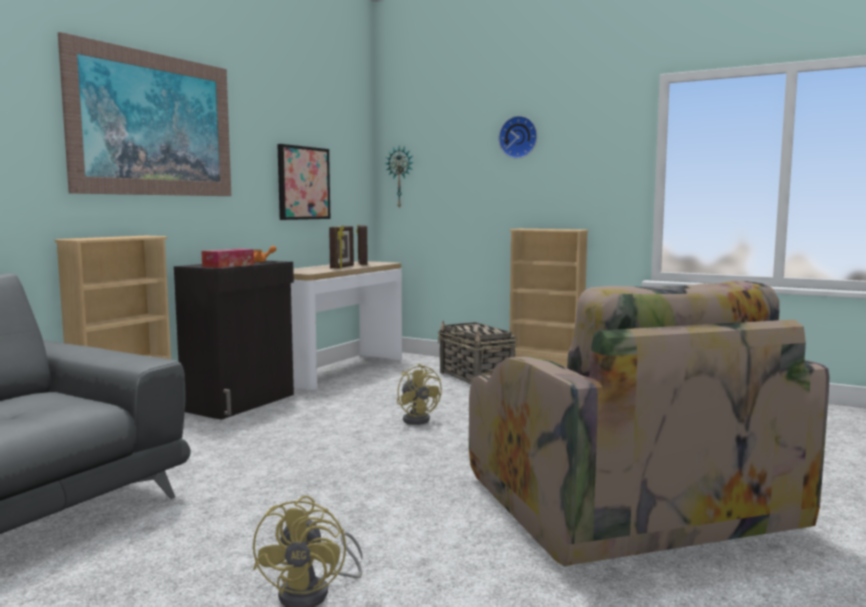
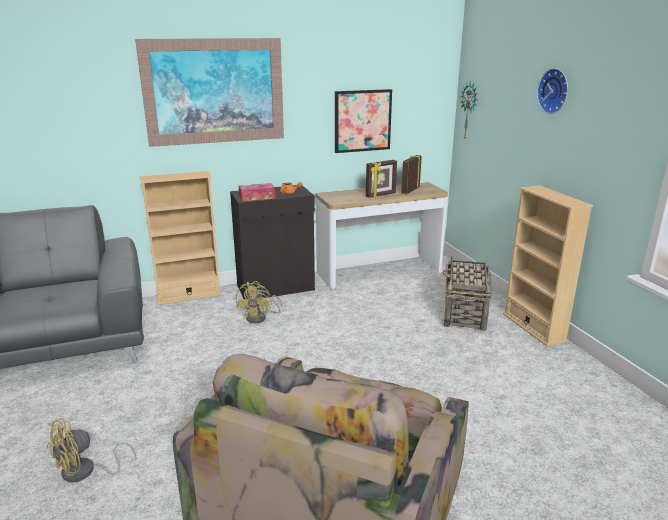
camera: 40 degrees right, 15 degrees up
(418, 419) = (350, 346): yellow fan -> yellow fan (260, 317)

